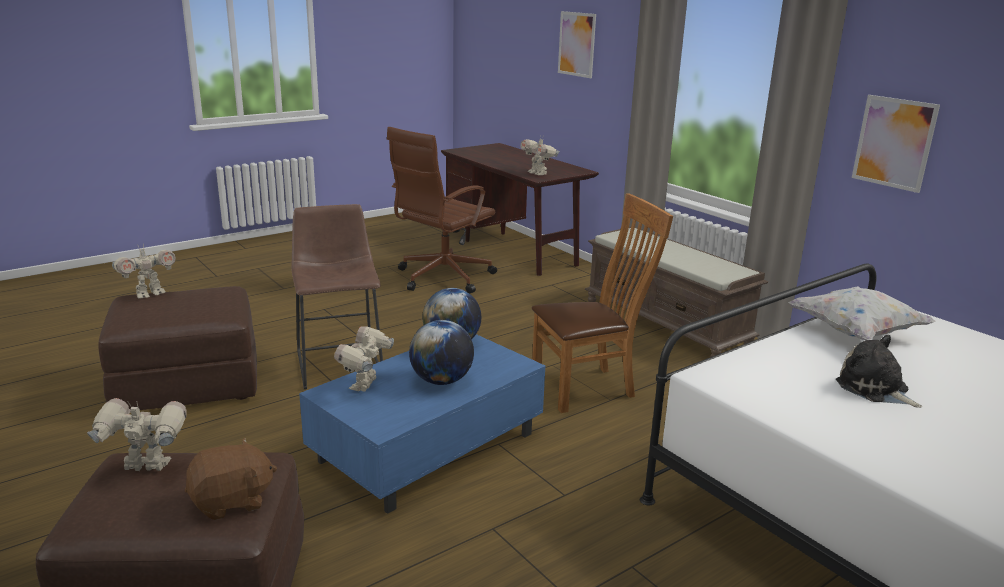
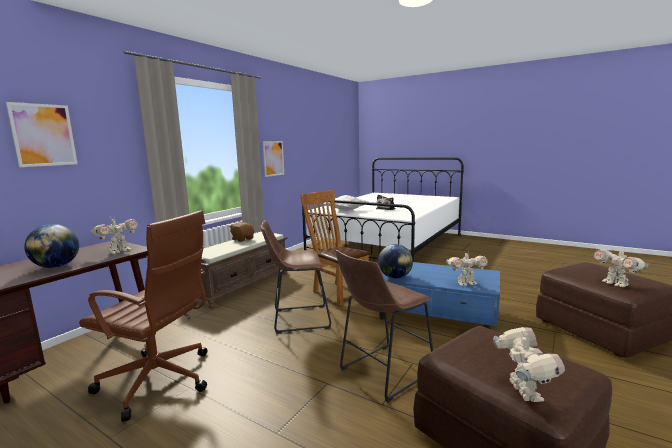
camera: 110 degrees left, 10 degrees down
(149, 294) = (523, 392): toy robot -> toy robot turned 60 degrees clockwise
(232, 501) = (585, 266): brown plush toy -> brown plush toy (243, 239)
(441, 381) = (435, 271): globe -> globe (56, 266)
(511, 343) = (297, 319): none -> brown stool

